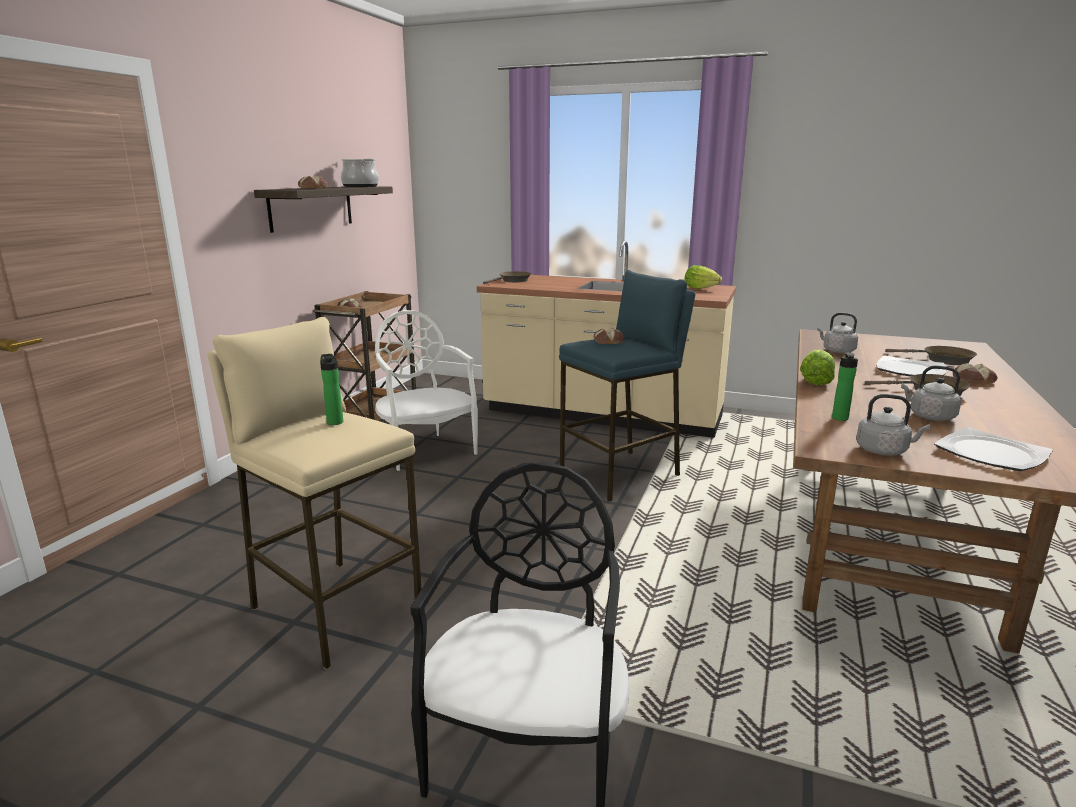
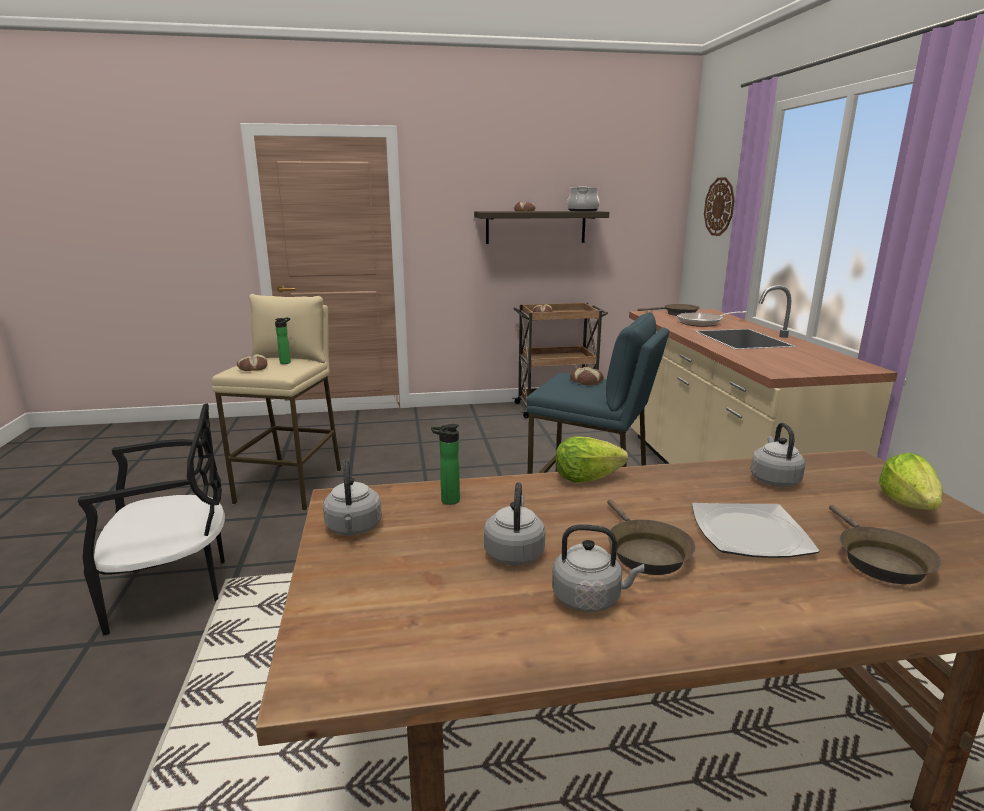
camera: 60 degrees right, 0 degrees up
(426, 449) = (526, 441): white chair -> none
(469, 179) = (719, 207): none -> wall clock
(556, 283) = (703, 323): none -> frying pan
(700, 288) = (823, 362): lettuce -> lettuce (908, 504)
(973, 380) = (778, 588): bread -> bread (252, 368)
(988, 412) = (590, 598): none -> grey kettle
(991, 454) = (387, 596): plate -> none

